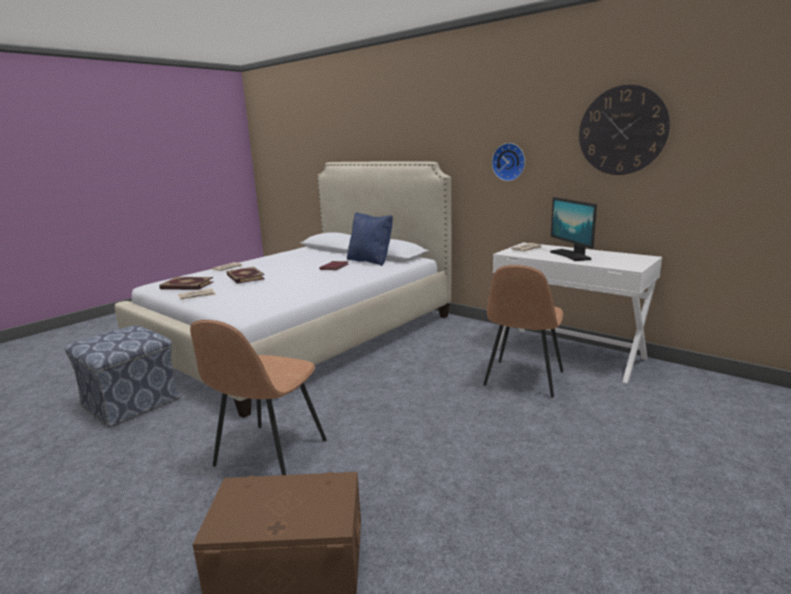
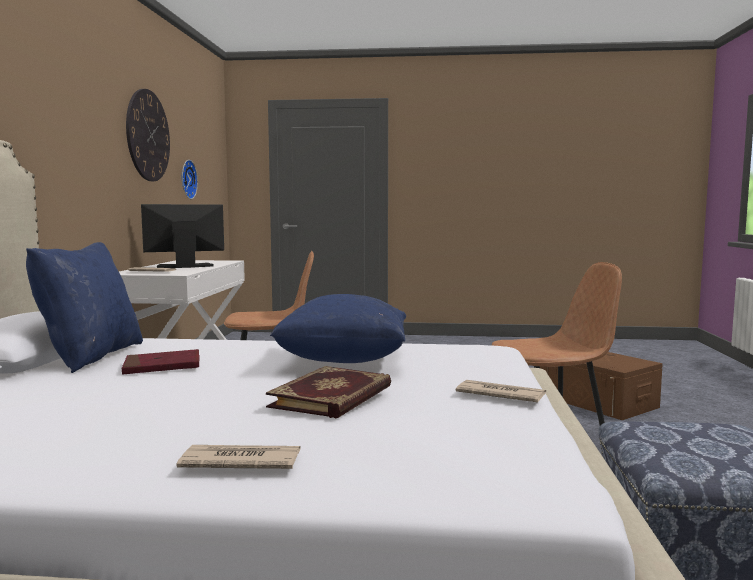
camera: 125 degrees left, 10 degrees down
(187, 286) = (479, 423): book -> none
(286, 287) = (344, 361): none -> blue pillow
(509, 162) = (75, 156): wall clock -> wall clock (186, 179)
(571, 255) = (185, 266): monitor -> monitor turned 150 degrees counterclockwise

